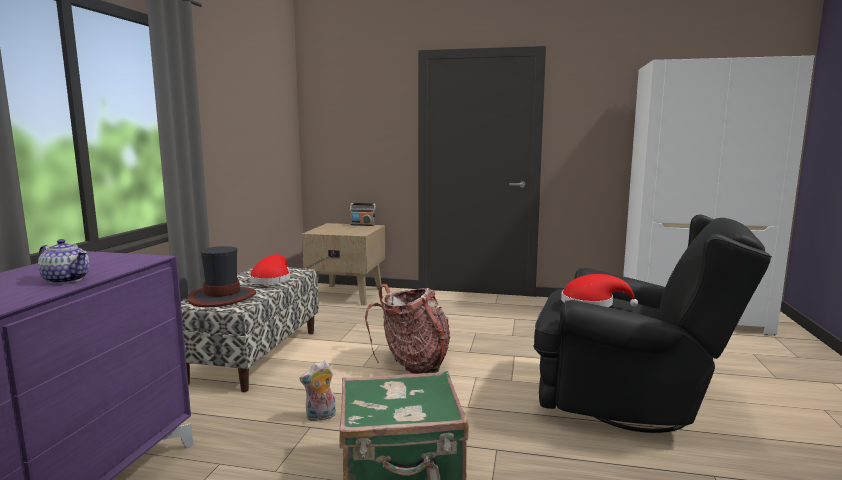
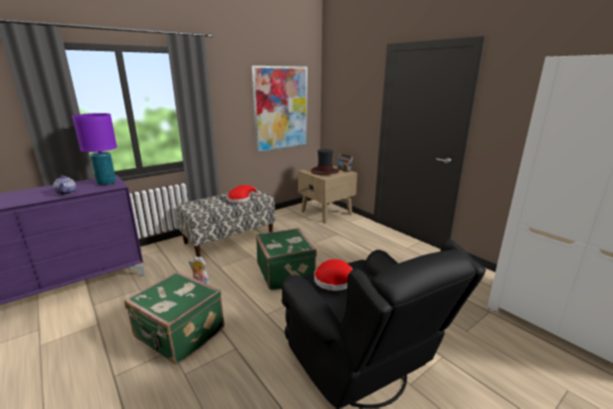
camera: 40 degrees right, 10 degrees up
(109, 259) = (107, 183): none -> purple table lamp
(222, 297) = (201, 205): hat -> hat (324, 171)
(264, 138) = (281, 109): none -> picture
(413, 363) = (286, 272): backpack -> green suitcase

